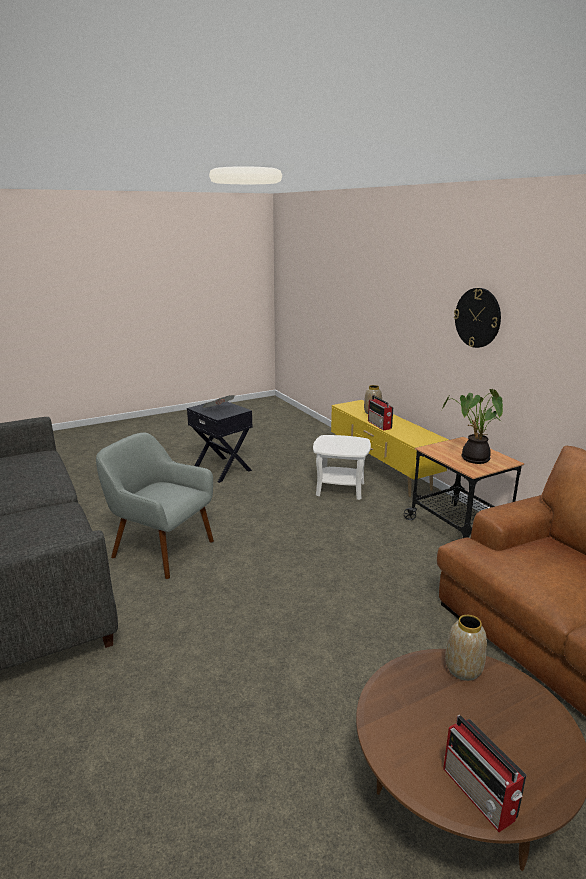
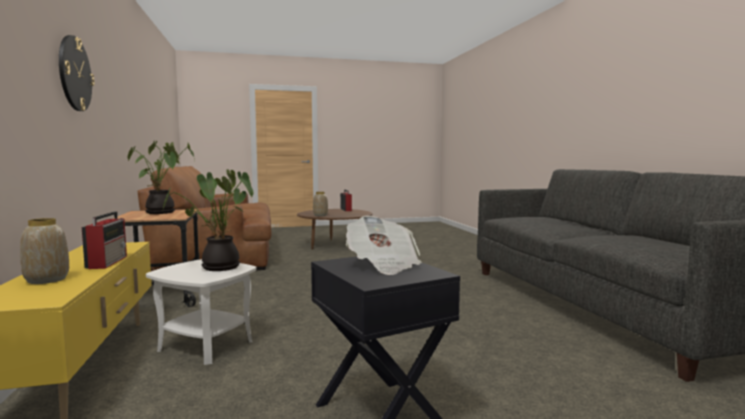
camera: 165 degrees left, 15 degrees down
(161, 549) = (469, 309): grey armchair -> none
(335, 446) = (217, 268): none -> potted plant

